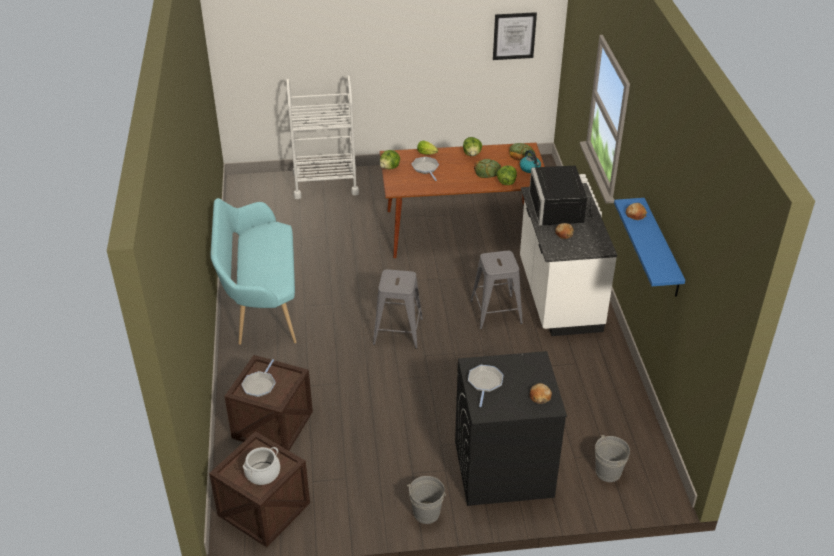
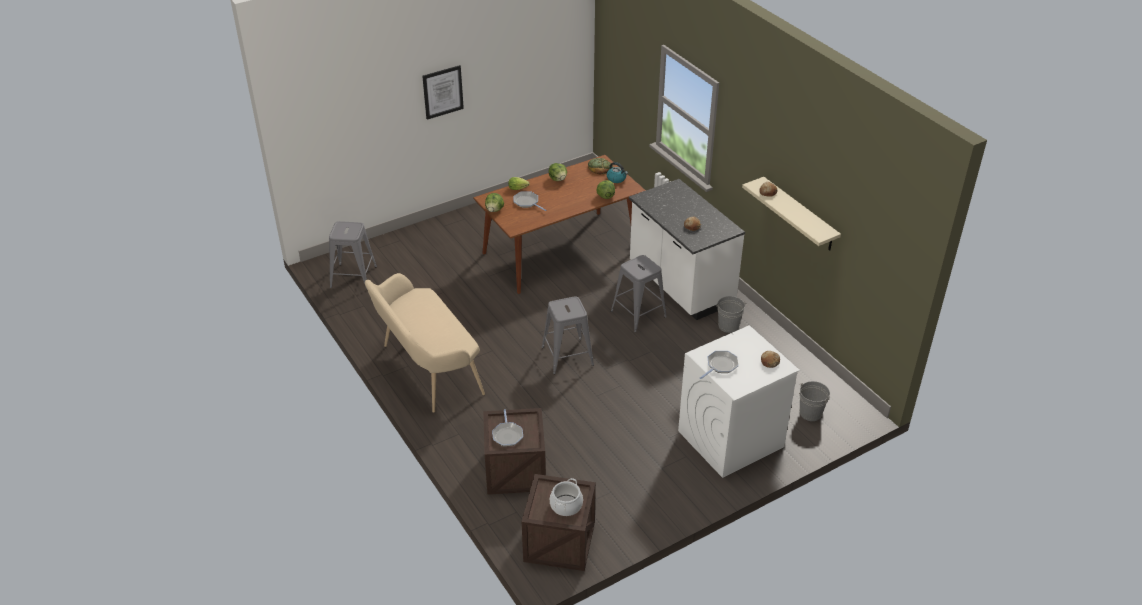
camera: 25 degrees left, 0 degrees up
(259, 200) = (353, 277): none -> grey stool
(261, 304) = (427, 370): turquoise bench -> beige bench
(325, 183) = (406, 243): white cart -> none
(426, 513) = (694, 495): grey bucket -> grey bucket (728, 326)
(485, 383) = (721, 365): frying pan -> frying pan turned 60 degrees clockwise
(487, 170) = (582, 190): bread -> none
(502, 469) = (730, 439): black washing machine -> white washing machine
(514, 36) = (553, 61): picture -> picture (442, 92)
(561, 209) = (675, 206): black microwave -> none
(661, 248) = (799, 214): blue shelf -> beige shelf

